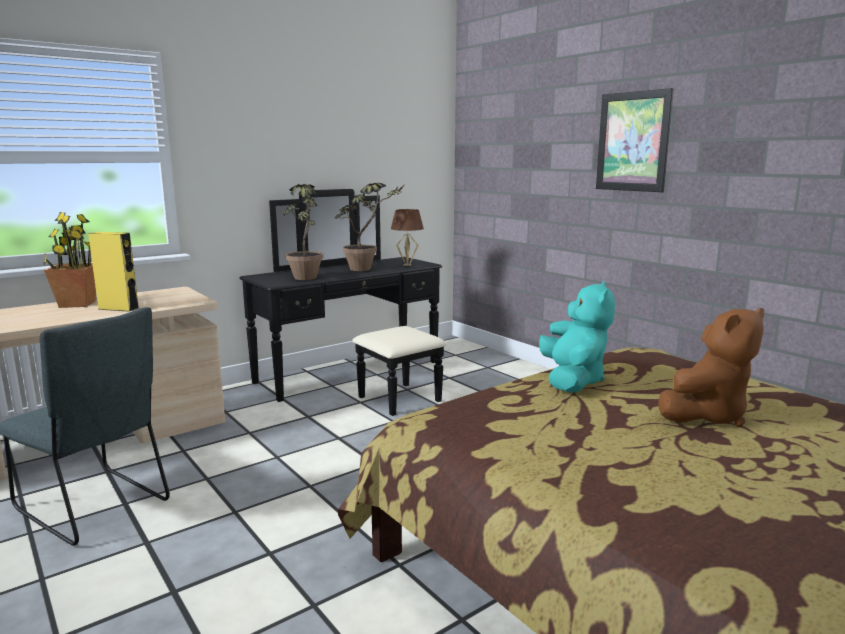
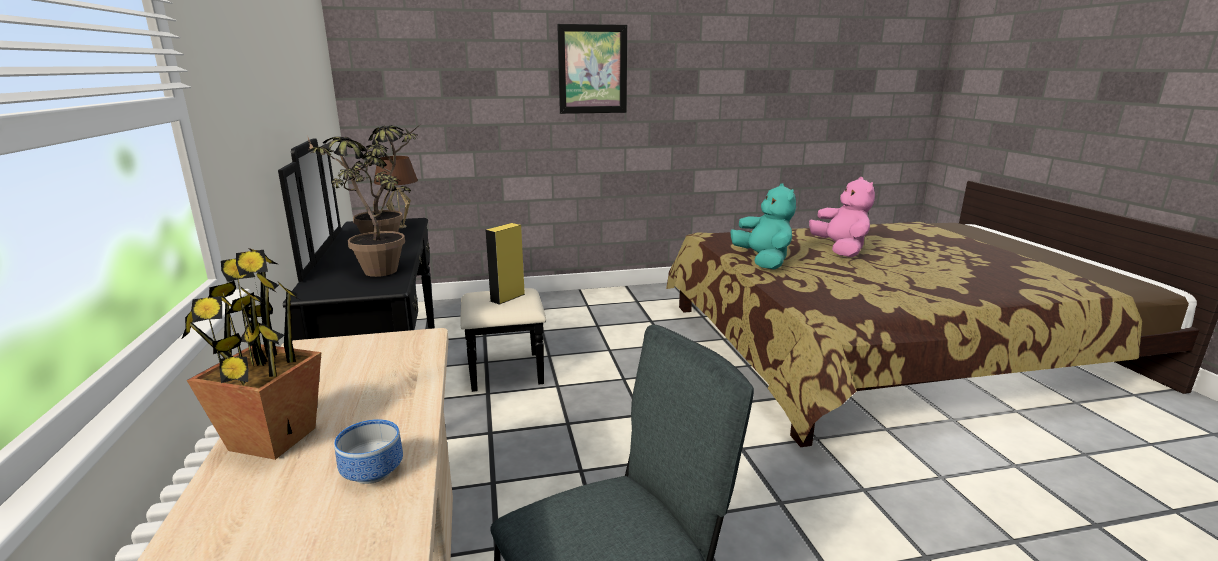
camera: 65 degrees left, 5 degrees up
(43, 319) = (370, 472): none -> bowl
(118, 308) = (382, 397): yellow speaker -> yellow speaker (507, 297)
(572, 380) = (763, 261): turquoise plush toy -> turquoise plush toy turned 45 degrees clockwise
(706, 415) = (840, 250): brown plush toy -> pink plush toy

